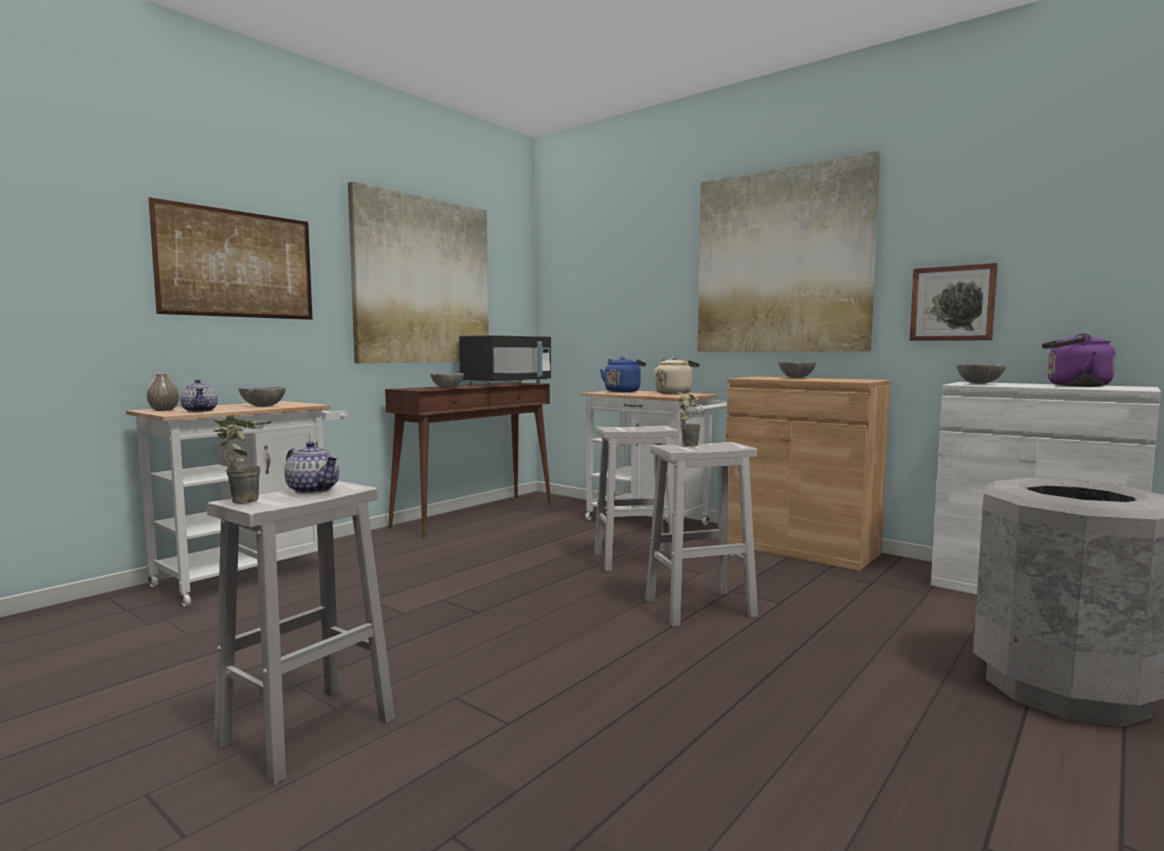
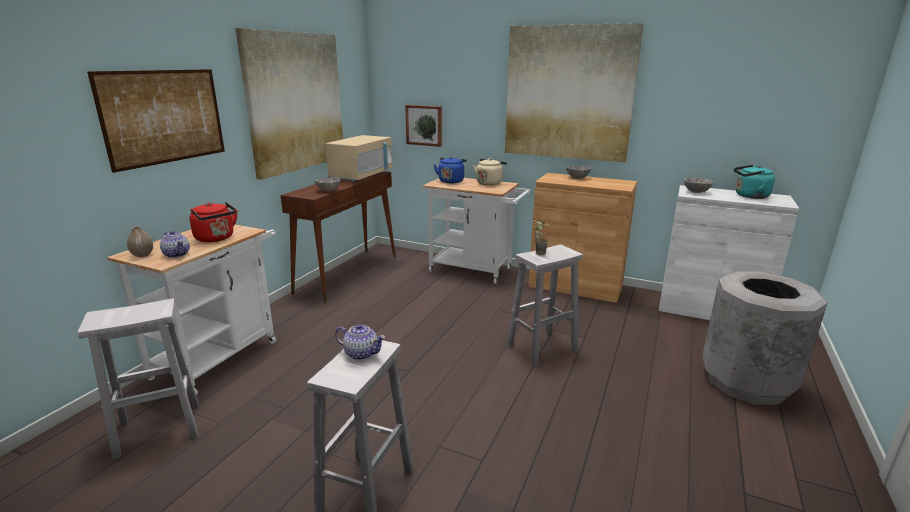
camera: 15 degrees left, 15 degrees up
(237, 501) = (328, 379): potted plant -> none
(263, 406) = (216, 238): grey bowl -> red kettle
(507, 384) = (362, 176): black microwave -> beige microwave
(636, 560) = (482, 308): white stool -> white stool (160, 429)
(952, 303) = (681, 134): picture -> picture (424, 125)
(1074, 386) = (749, 196): purple kettle -> turquoise kettle

